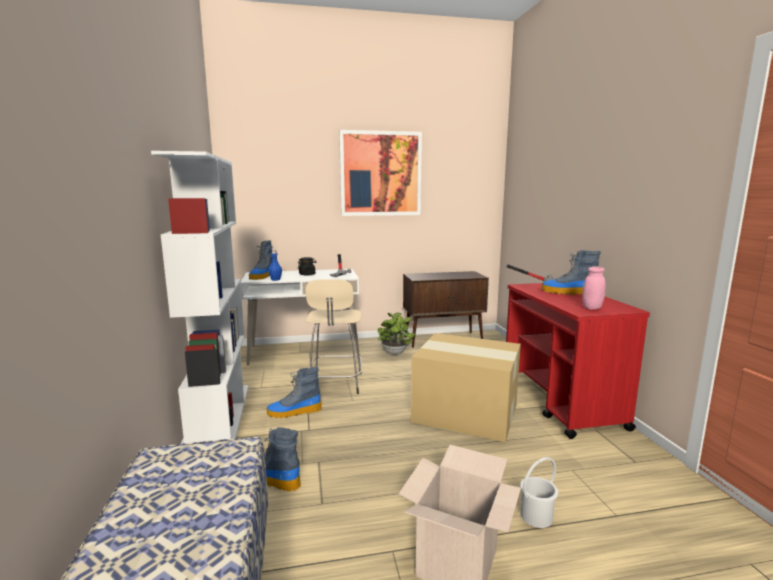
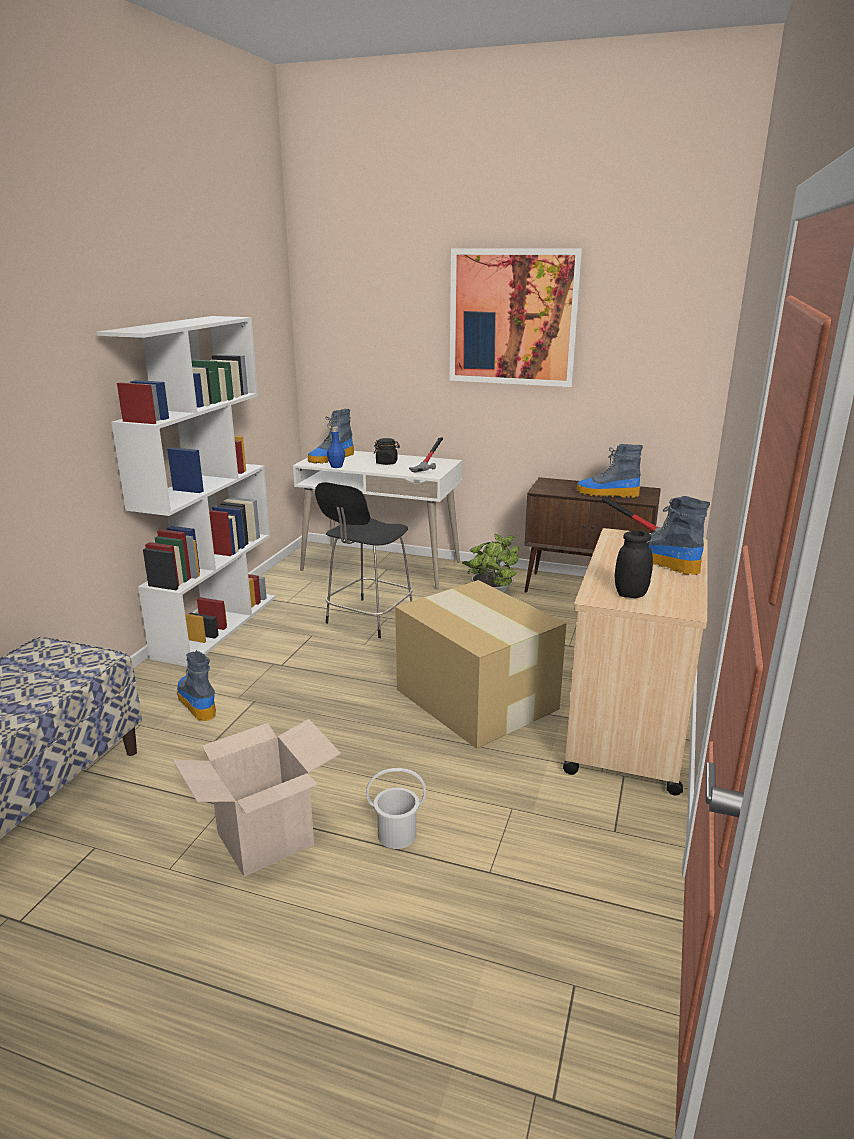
camera: 30 degrees right, 10 degrees up
(294, 412) = (288, 640): boot -> boot (606, 494)
(335, 384) = (368, 619): beige stool -> black stool
(561, 403) = (629, 726): red cart -> beige cart
(592, 308) = (630, 594): pink jar -> black jar

